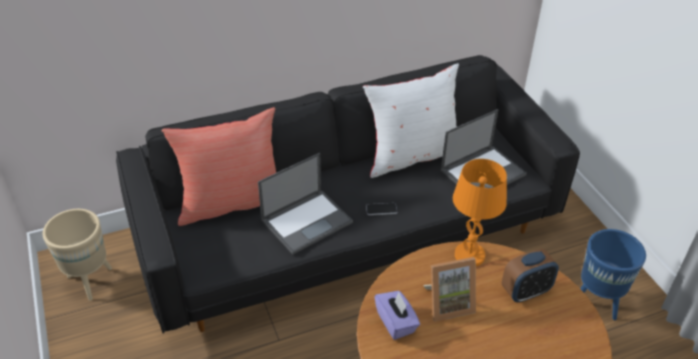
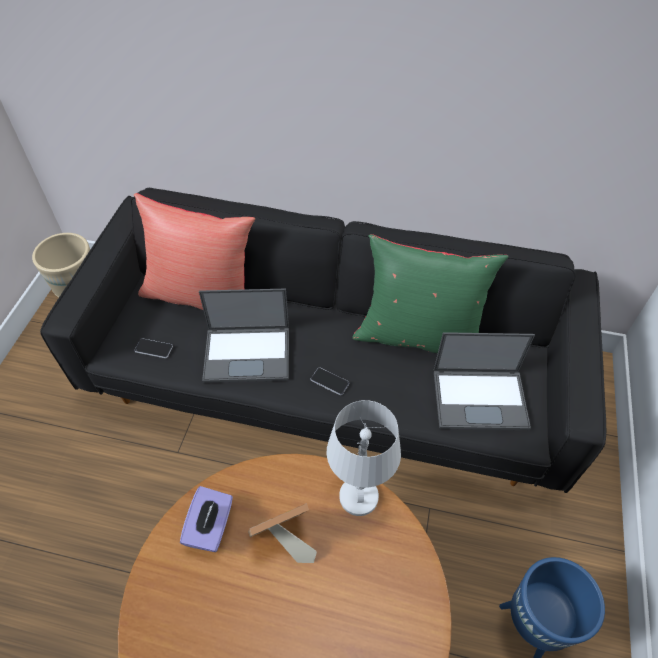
camera: 35 degrees right, 10 degrees up
(231, 253) = (154, 348): none -> phone
(412, 156) = (419, 336): white pillow -> green pillow
(448, 303) = (282, 541): picture frame -> picture frame turned 135 degrees clockwise
(470, 255) = (359, 497): orange table lamp -> white table lamp
(525, 292) = (380, 586): alarm clock -> none

